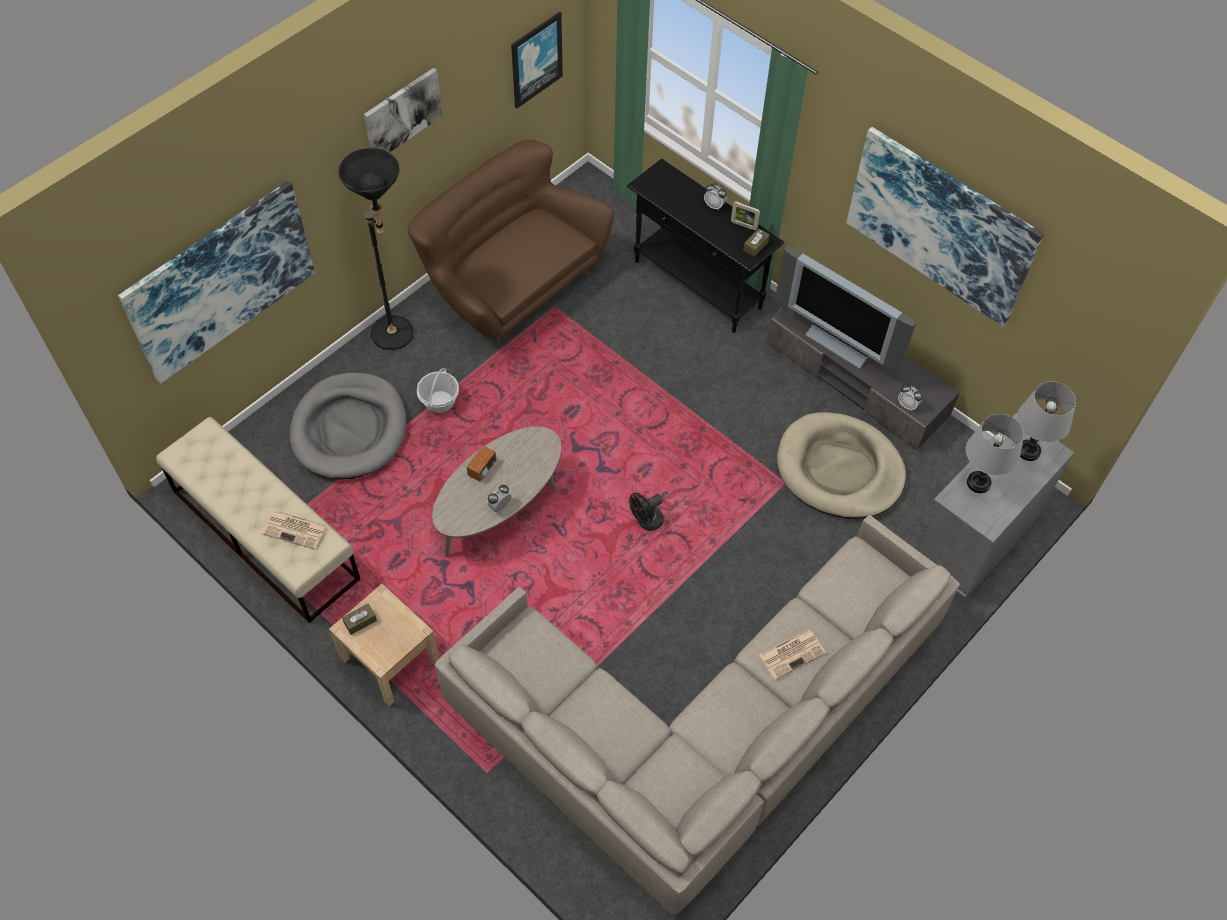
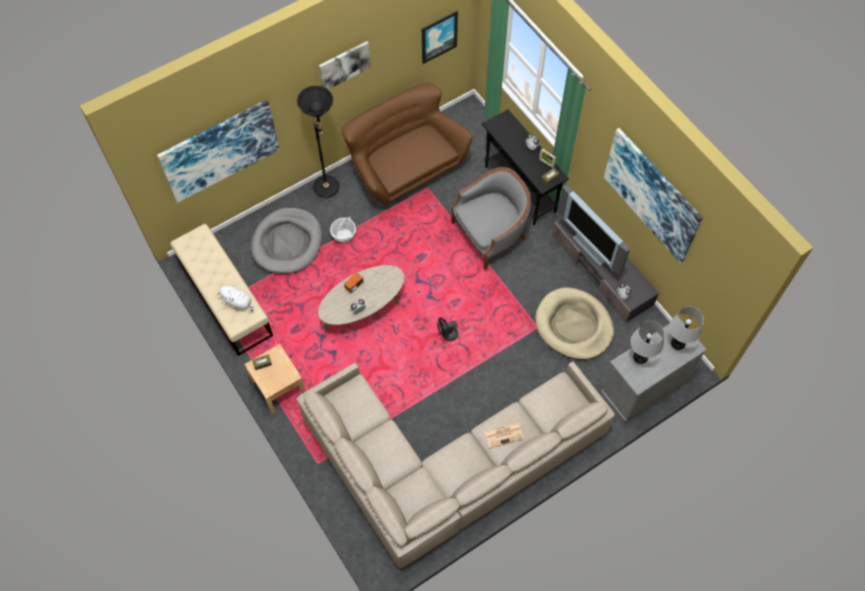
camera: 15 degrees right, 5 degrees up
(296, 529) = (238, 302): newspaper -> white plush toy
(671, 358) = (490, 234): none -> grey armchair

